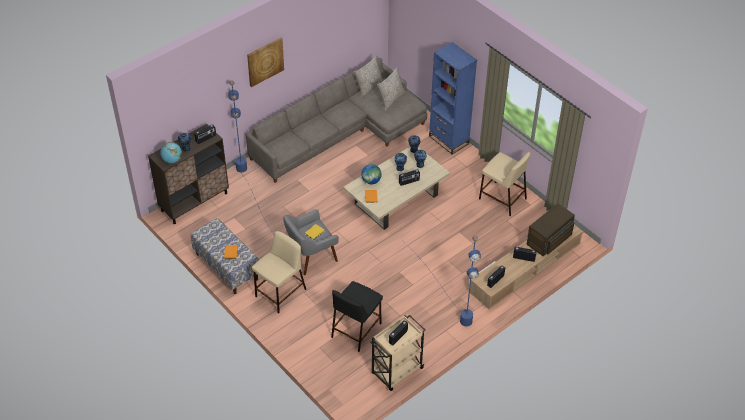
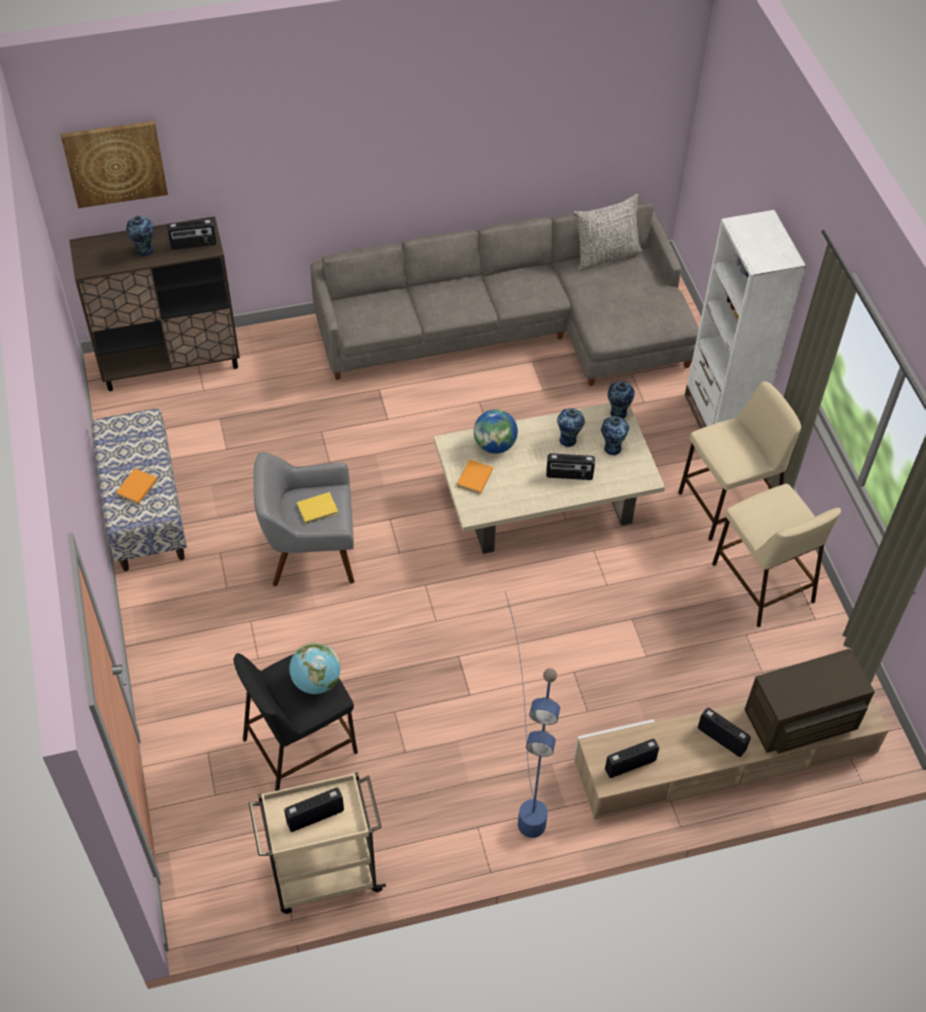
camera: 25 degrees right, 5 degrees up
(172, 160) = (104, 264): globe -> globe (316, 682)
(251, 189) = (285, 376): blue floor lamp -> none
(265, 61) = (369, 127): picture -> picture (115, 163)
(280, 293) = (206, 604): beige stool -> beige stool (728, 504)
(391, 99) = (634, 294): grey pillow -> none
(448, 140) = (720, 417): blue bookcase -> white bookcase

